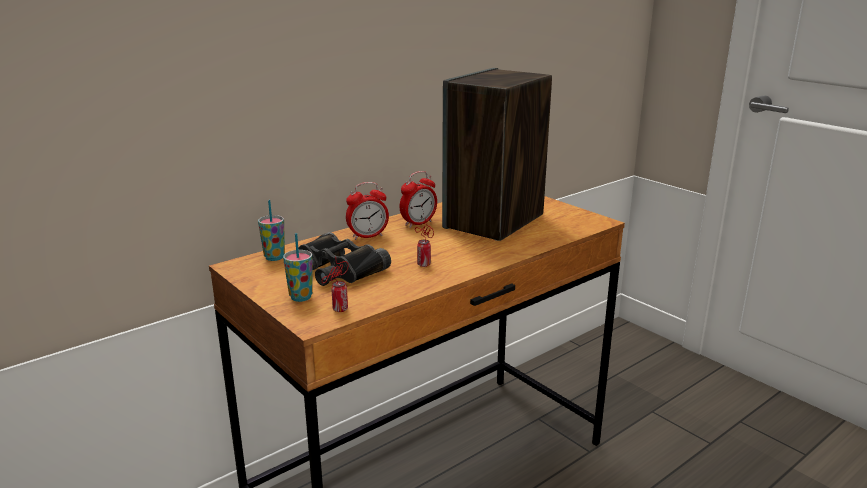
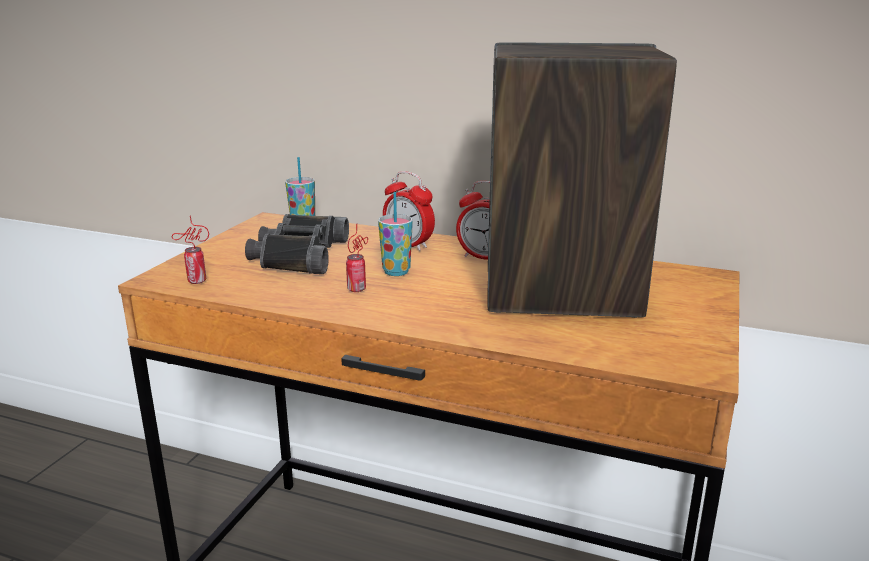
camera: 60 degrees right, 0 degrees up
(301, 297) = (215, 259): cup -> cup (396, 272)

